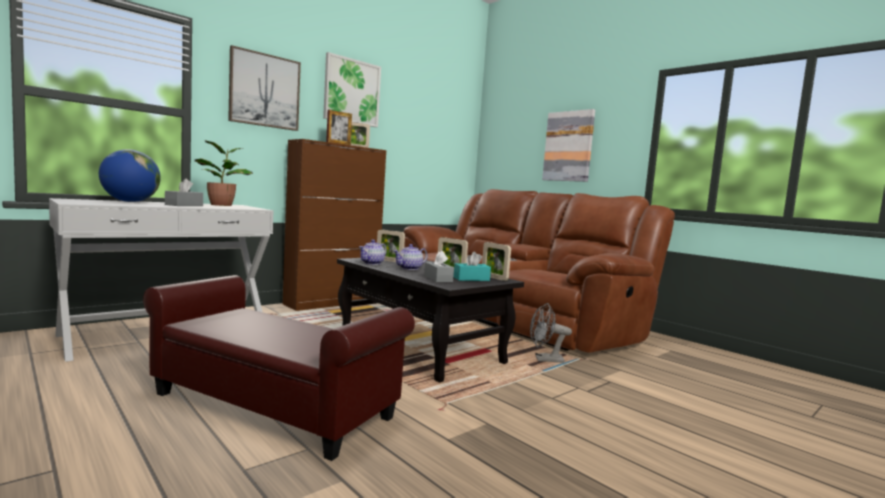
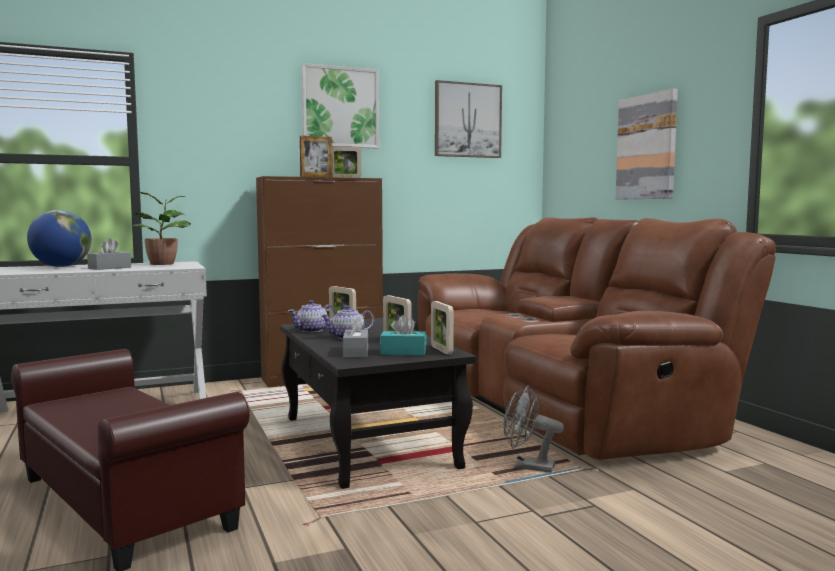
camera: 20 degrees right, 0 degrees up
(264, 90) = (224, 122): picture -> picture (467, 120)

